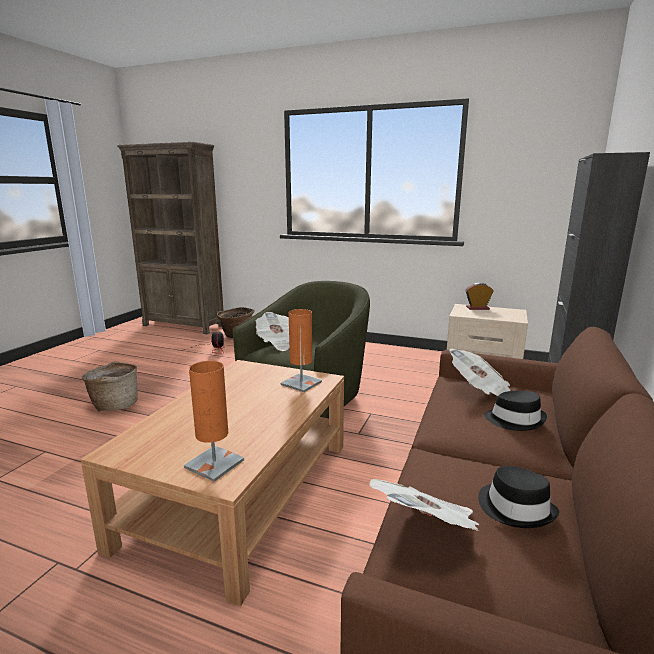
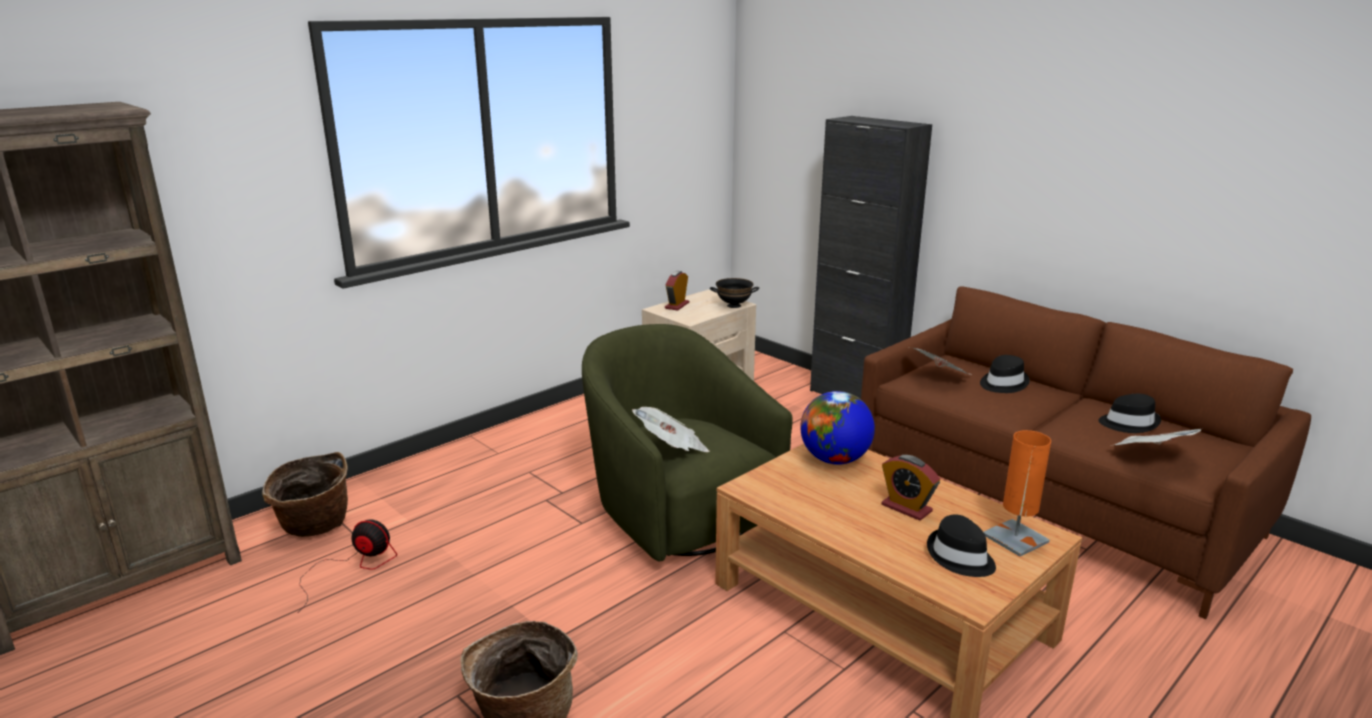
camera: 65 degrees left, 5 degrees up
(175, 441) = (960, 557): none -> black hat
(243, 414) = (906, 508): none -> alarm clock
(301, 383) = (834, 460): orange table lamp -> globe
(509, 318) = (734, 306): none -> black bowl

